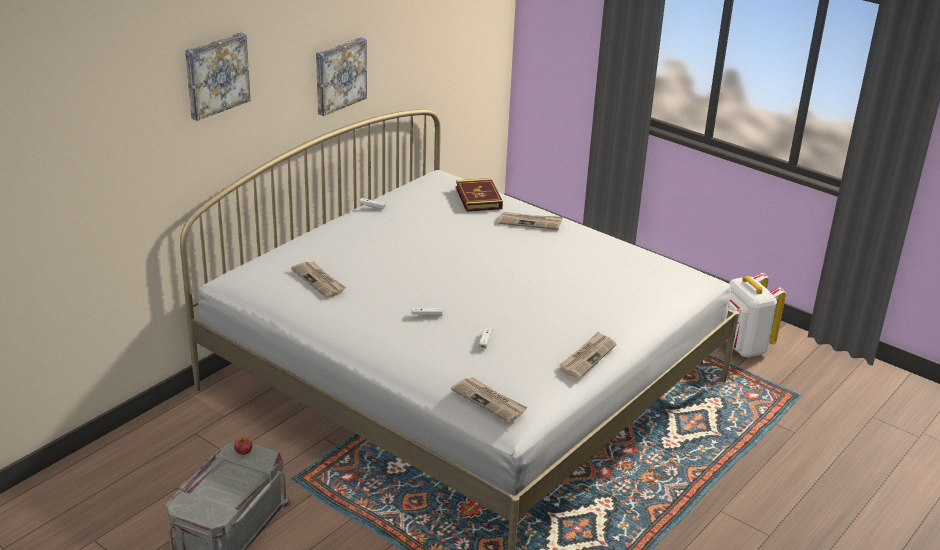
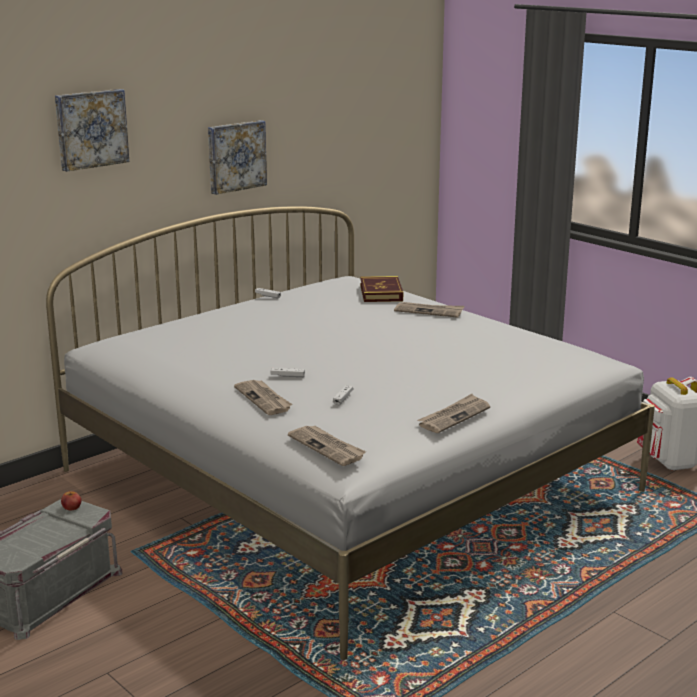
camera: 10 degrees right, 10 degrees down
(319, 281) = (186, 347): newspaper -> newspaper (264, 399)

